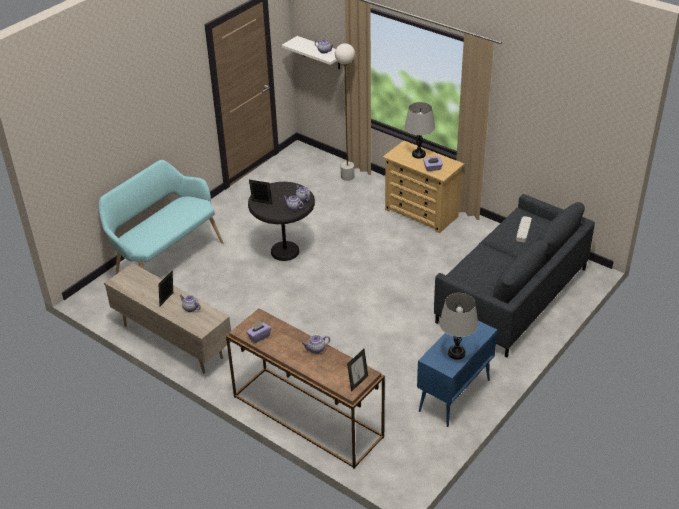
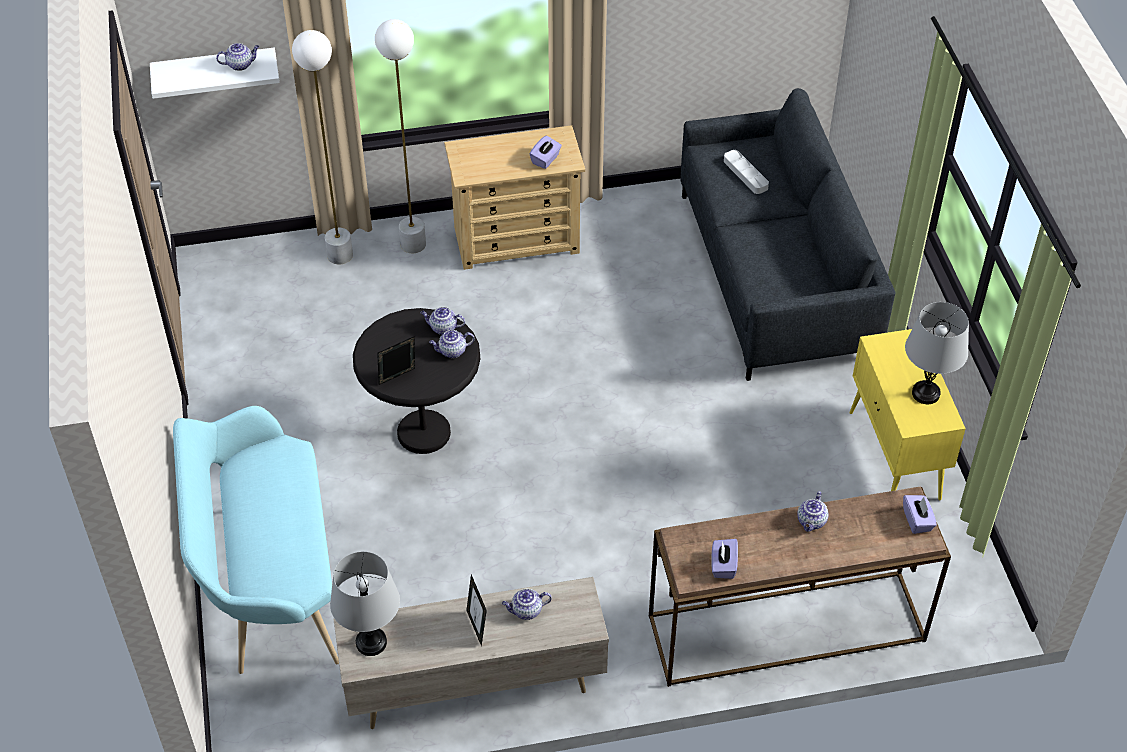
camera: 50 degrees left, 10 degrees up
(358, 382) = (917, 521): picture frame -> purple tissue box
(379, 190) = (413, 244): none -> white floor lamp
(418, 154) = (497, 151): grey table lamp -> grey table lamp (371, 642)
(454, 396) = (895, 456): blue cabinet -> yellow cabinet

